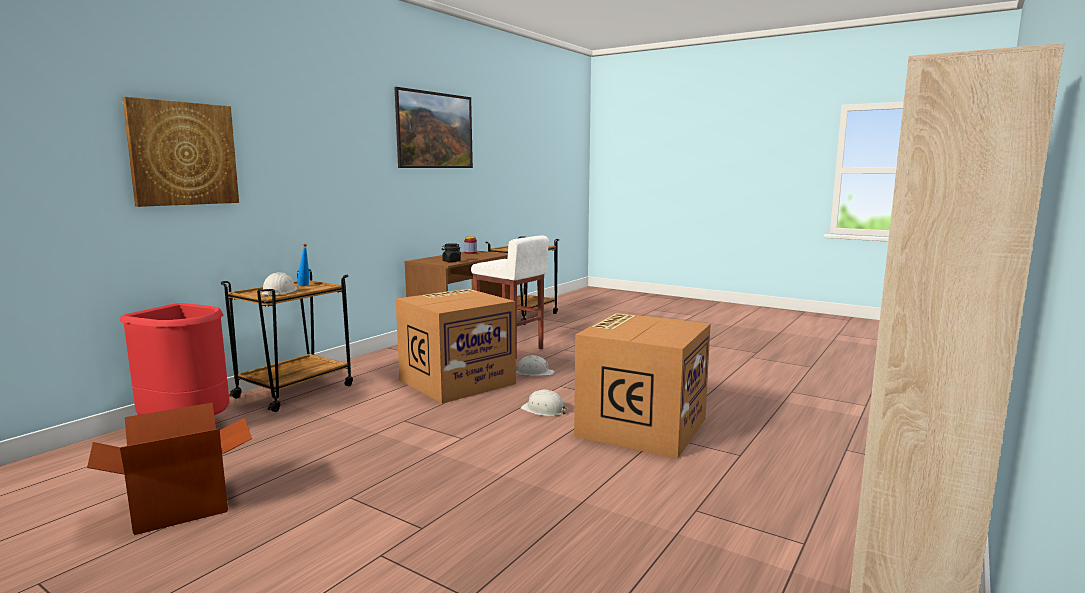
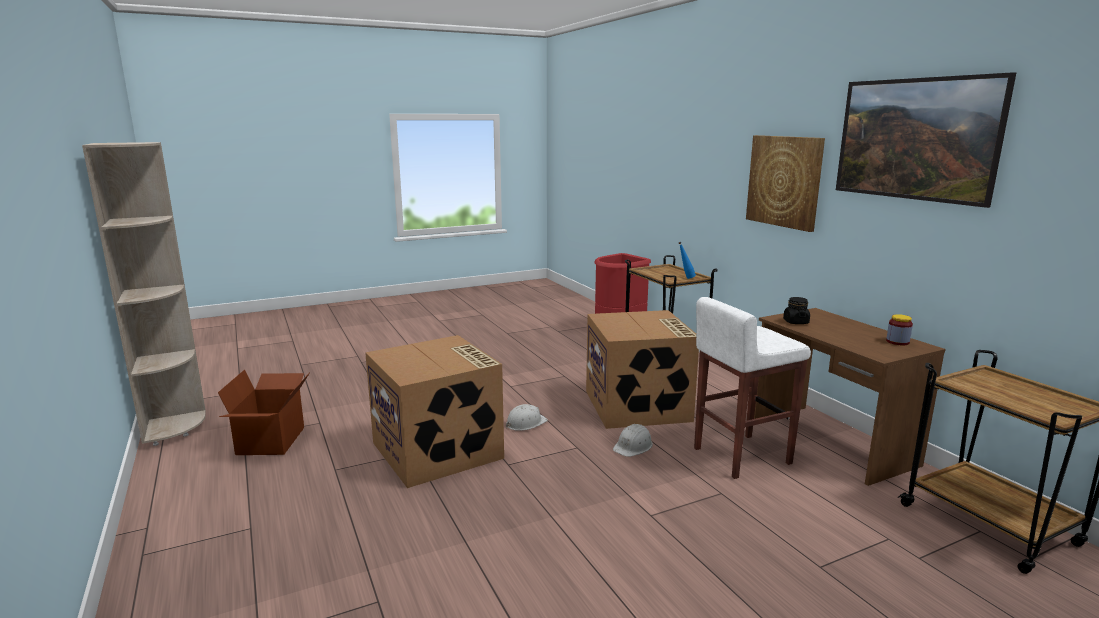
camera: 120 degrees right, 5 degrees up
(181, 507) = (513, 328): cardboard box -> cardboard box (272, 441)
(183, 154) = (672, 161): picture -> picture (784, 181)
(280, 292) = (664, 273): white hard hat -> none

